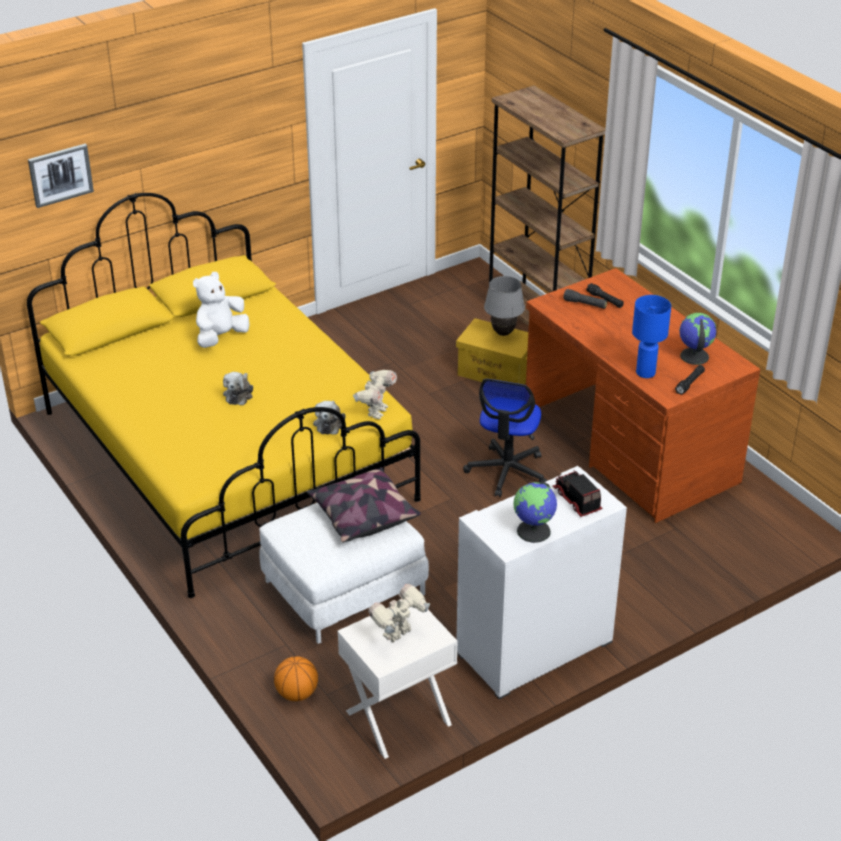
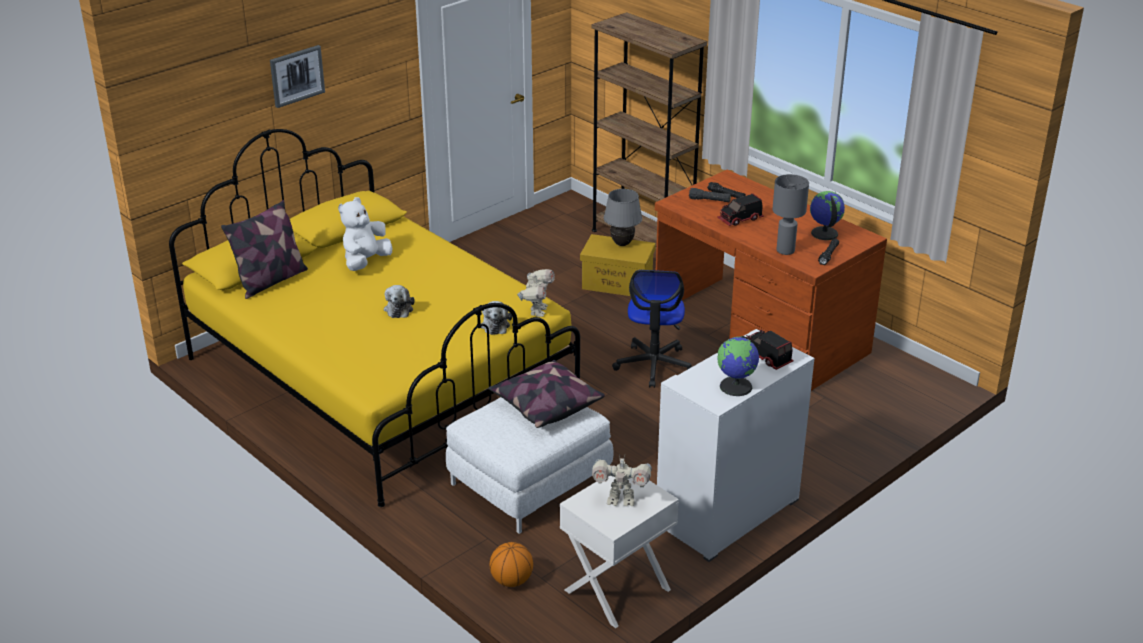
camera: 10 degrees left, 5 degrees down
(60, 175) = (198, 112): picture -> picture (296, 75)
(122, 349) = (270, 281): none -> pillow
(399, 634) = (621, 500): toy robot -> toy robot turned 120 degrees counterclockwise
(610, 330) = (740, 219): none -> toy truck
(646, 372) = (785, 250): blue table lamp -> grey table lamp

